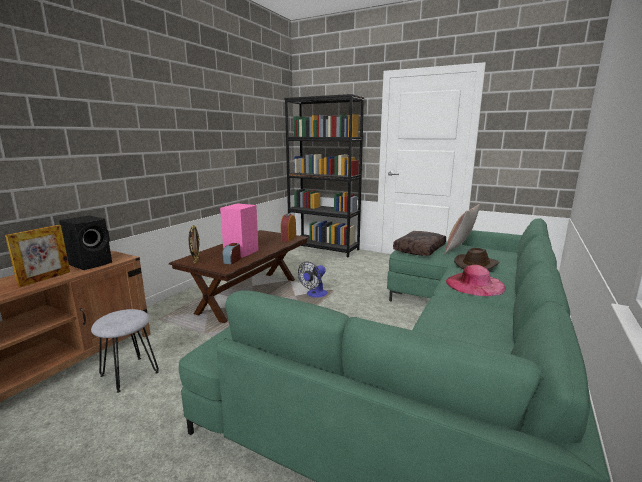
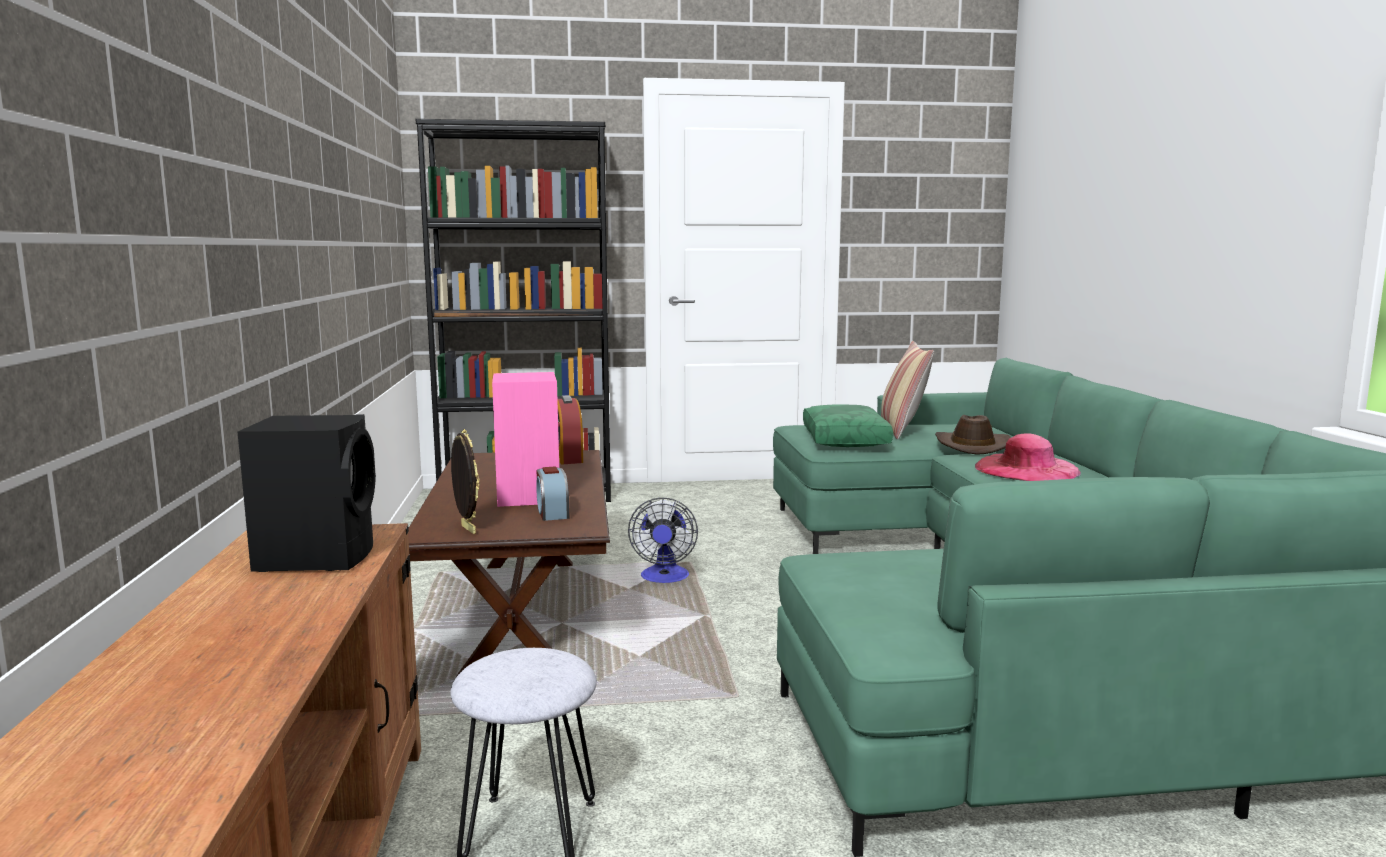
camera: 35 degrees left, 5 degrees down
(45, 279) = (293, 606): picture frame -> none
(420, 249) = (846, 439): brown pillow -> green pillow

